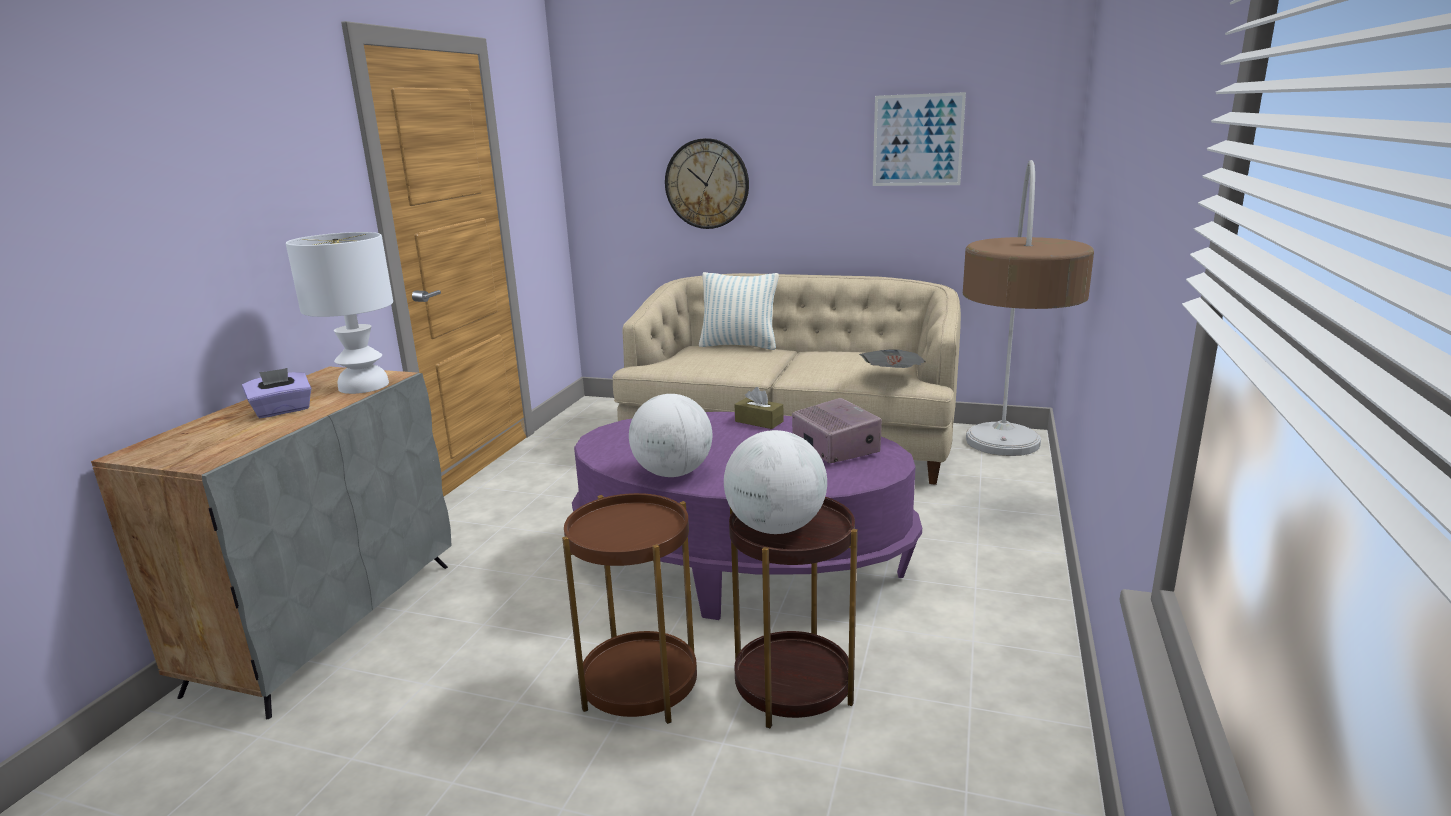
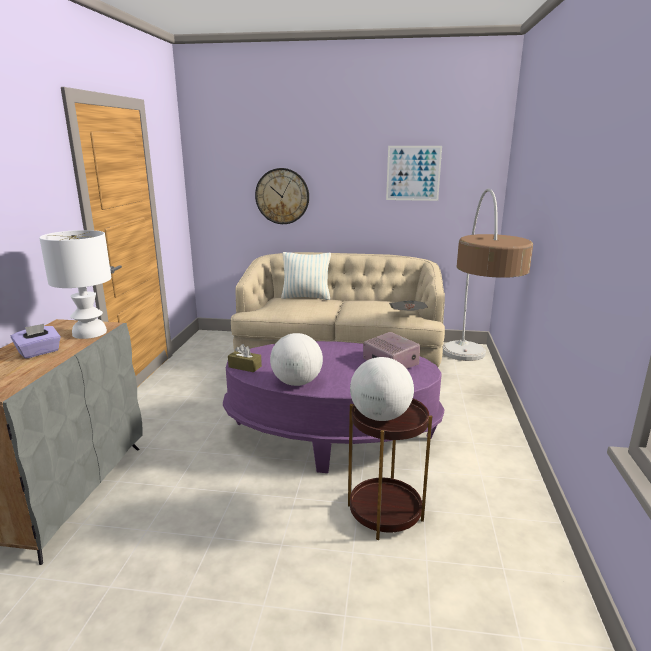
camera: 10 degrees left, 0 degrees up
(640, 687) = (291, 520): brown side table -> none
(759, 421) = (337, 347): brown tissue box -> brown tissue box (245, 367)

